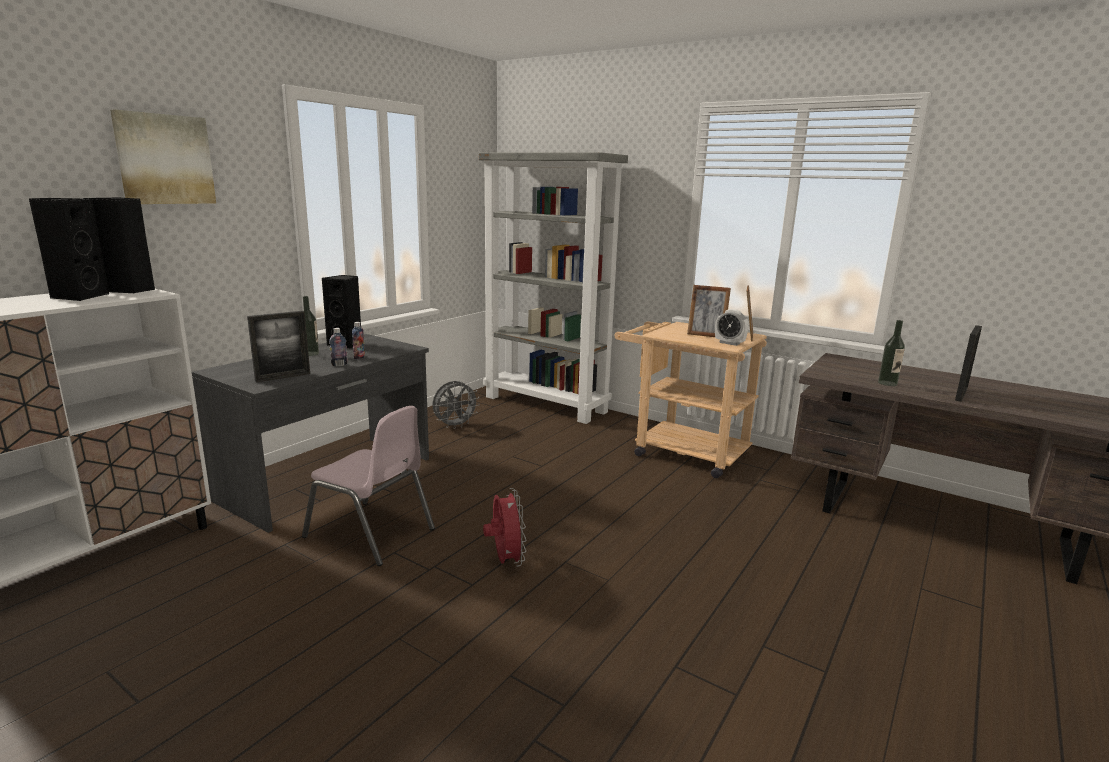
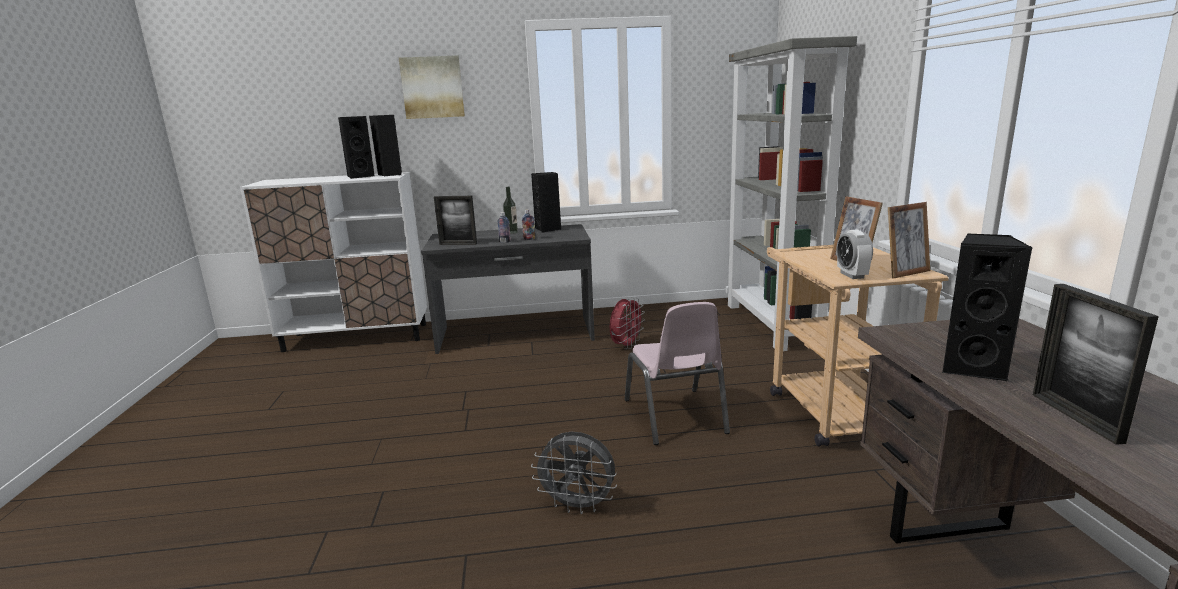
camera: 50 degrees right, 0 degrees up
(370, 533) = (475, 374): pink chair -> pink chair (675, 416)
(455, 426) = (658, 322): grey fan -> grey fan (578, 506)
(505, 560) = (509, 426): red fan -> red fan (626, 346)
(887, 383) = (972, 368): bottle -> black speaker
(961, 394) = (1075, 417): picture frame -> picture frame turned 90 degrees clockwise

